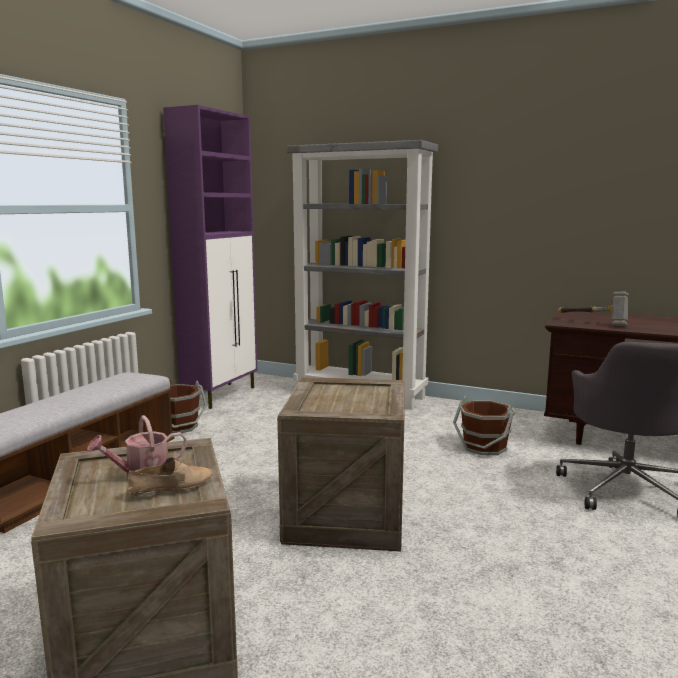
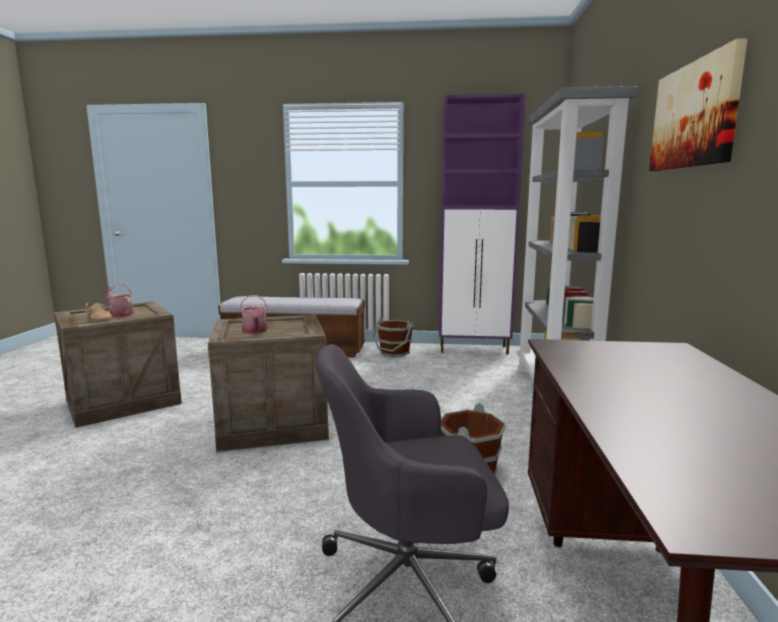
camera: 70 degrees right, 0 degrees up
(357, 402) = (255, 331): none -> watering can
(526, 177) = (695, 115): none -> picture
(593, 323) = (594, 359): hammer -> none

